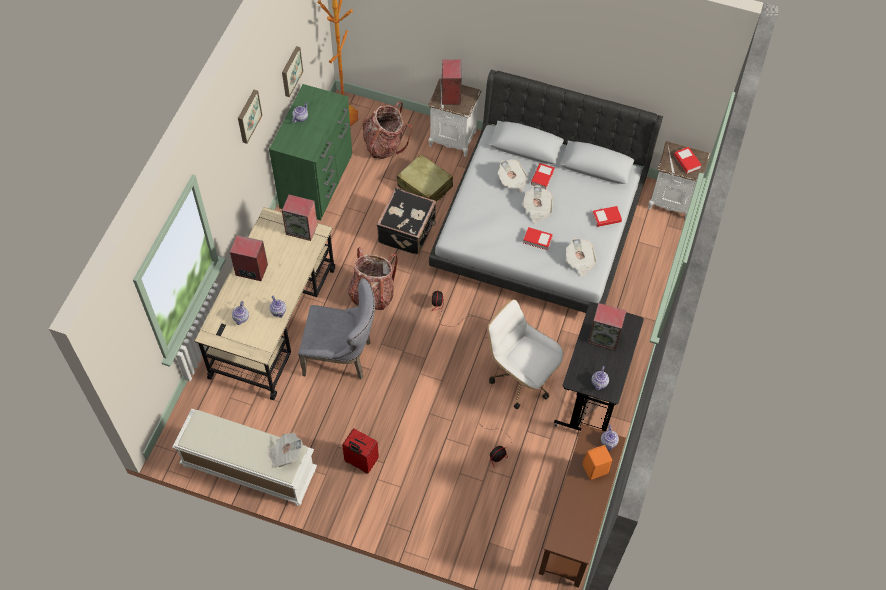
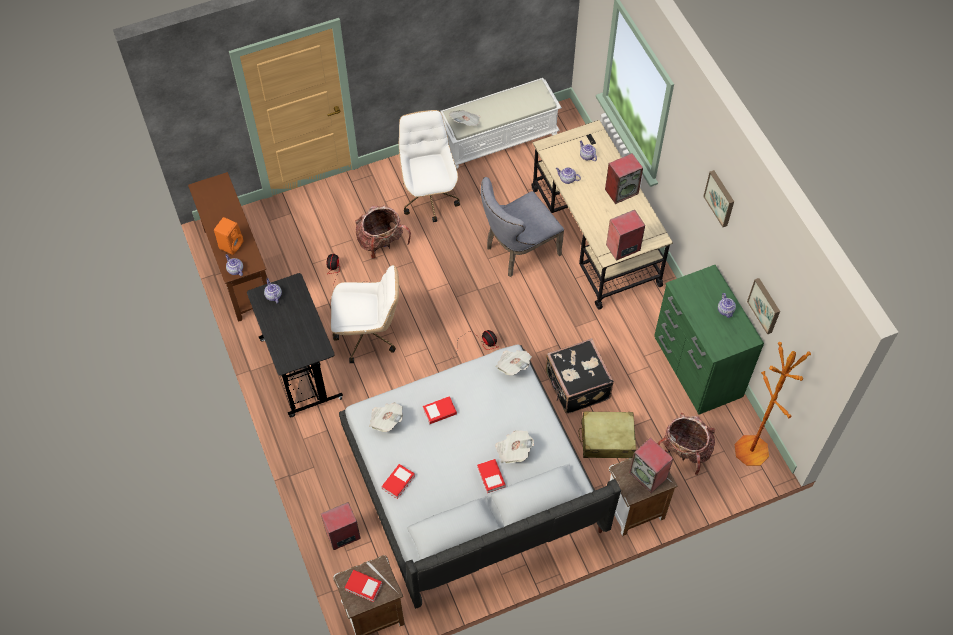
camera: 140 degrees right, 0 degrees up
(360, 461) = (429, 196): red suitcase -> white office chair
(372, 294) = (547, 313): backpack -> backpack (381, 243)
(537, 209) = (466, 440): newspaper -> newspaper (513, 365)
(604, 337) = (298, 334): speaker -> speaker (342, 535)

